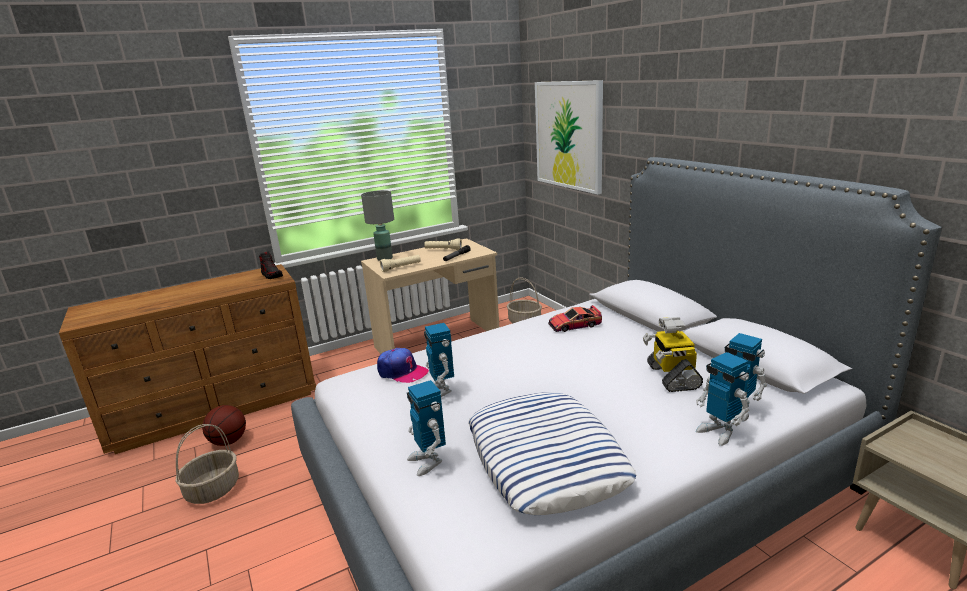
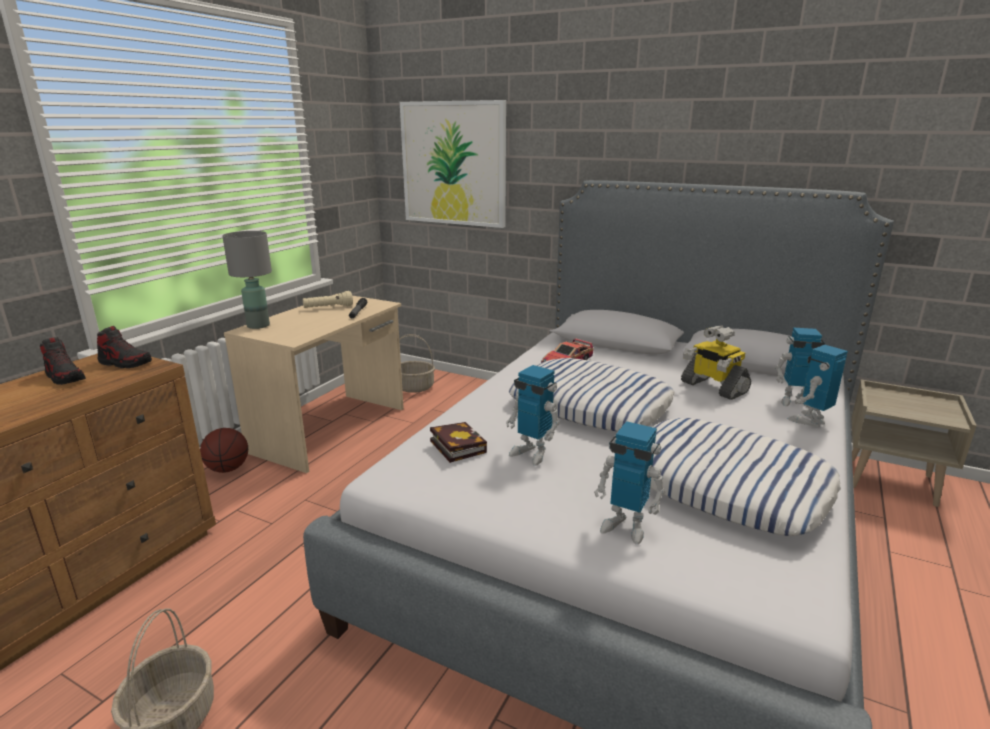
camera: 35 degrees left, 0 degrees up
(229, 441) = (126, 641): basketball -> basketball (228, 469)
(238, 279) = (65, 377): none -> shoe
(401, 268) = (301, 332): beige flashlight -> none
(402, 372) = (455, 445): cap -> book
(539, 366) = (591, 405): none -> pillow
(719, 432) = (810, 421): toy robot -> toy robot turned 120 degrees clockwise

